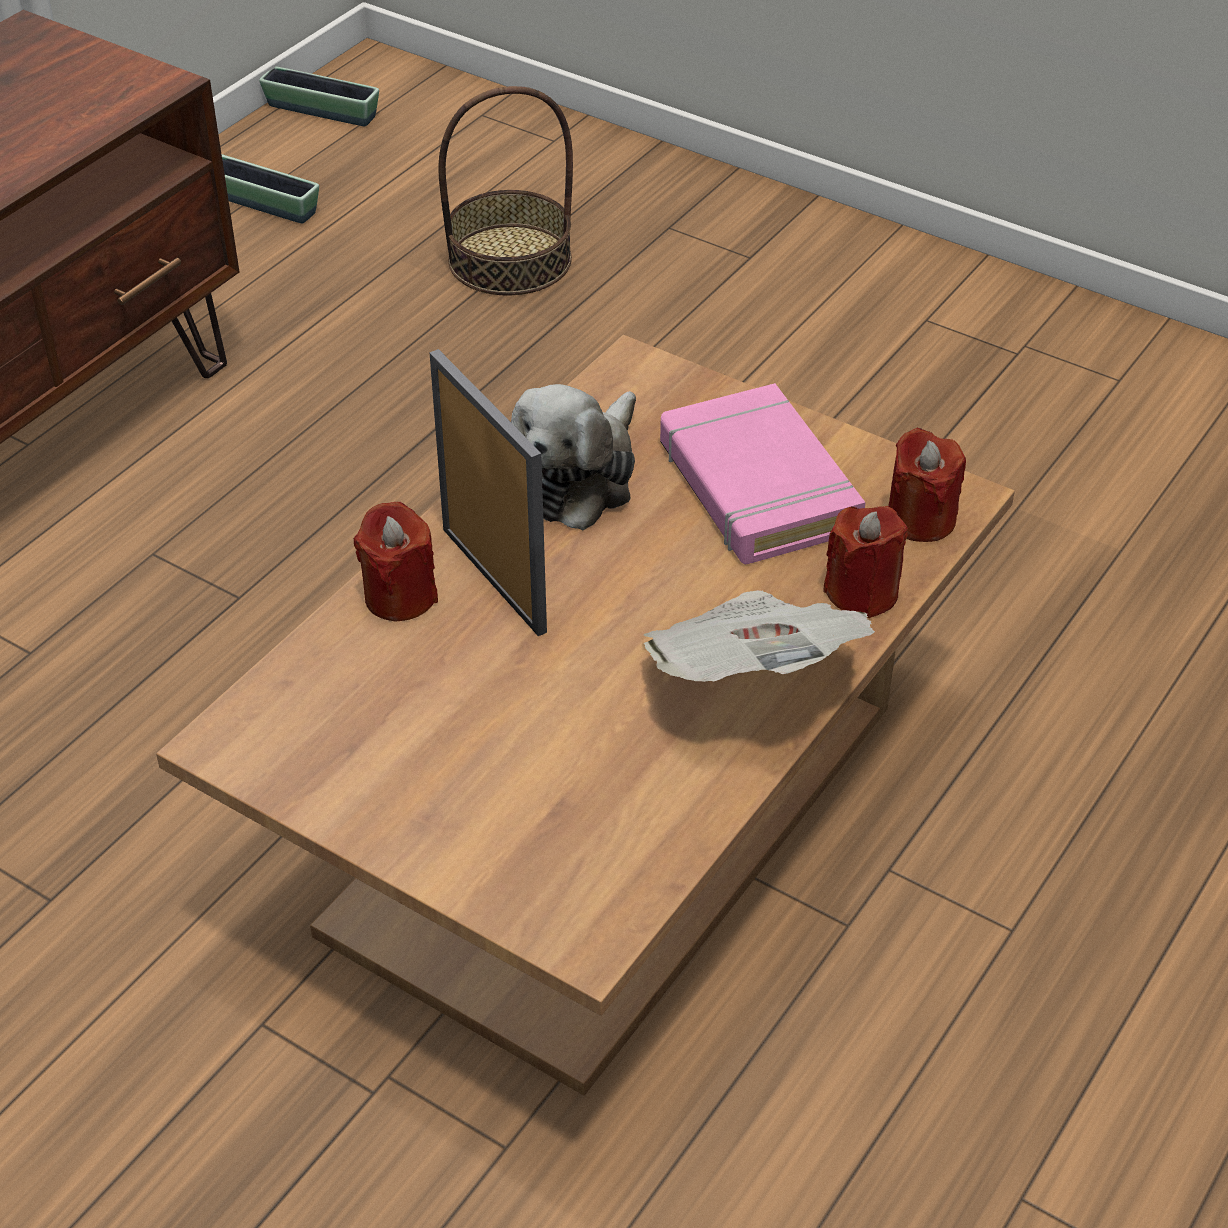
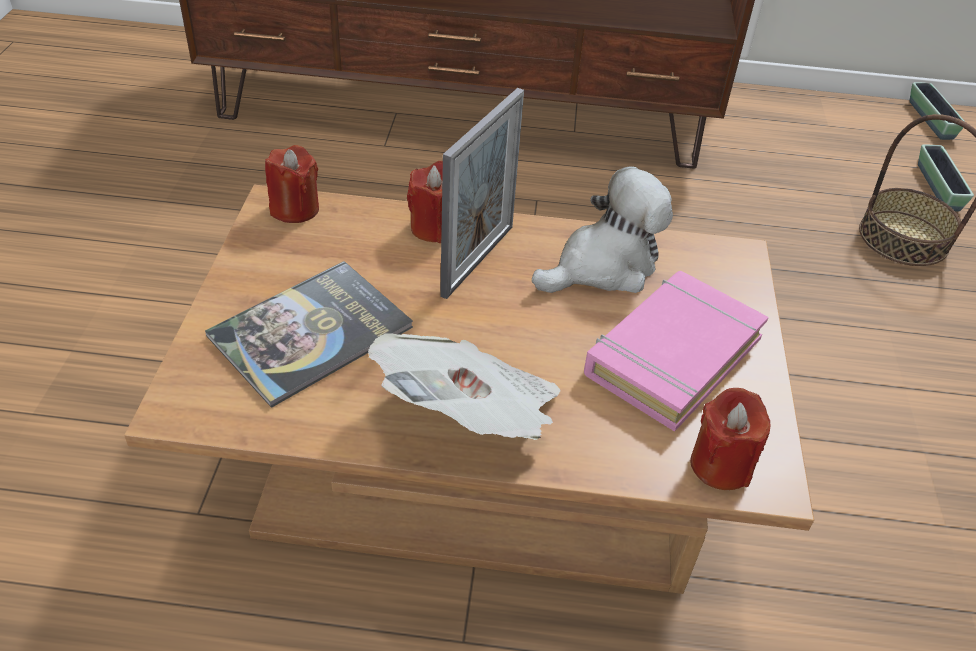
camera: 60 degrees right, 0 degrees up
(261, 204) = (829, 130): planter -> planter (938, 187)
(527, 775) = (311, 332): none -> book
(580, 478) = (604, 266): plush toy -> plush toy turned 150 degrees clockwise
(862, 592) = (607, 453): red candle -> red candle (295, 209)

